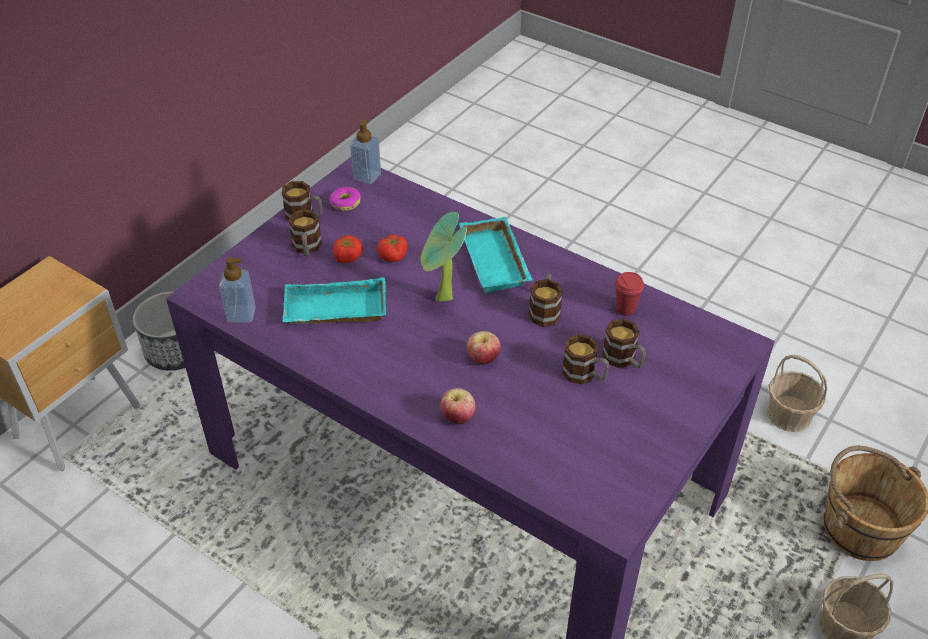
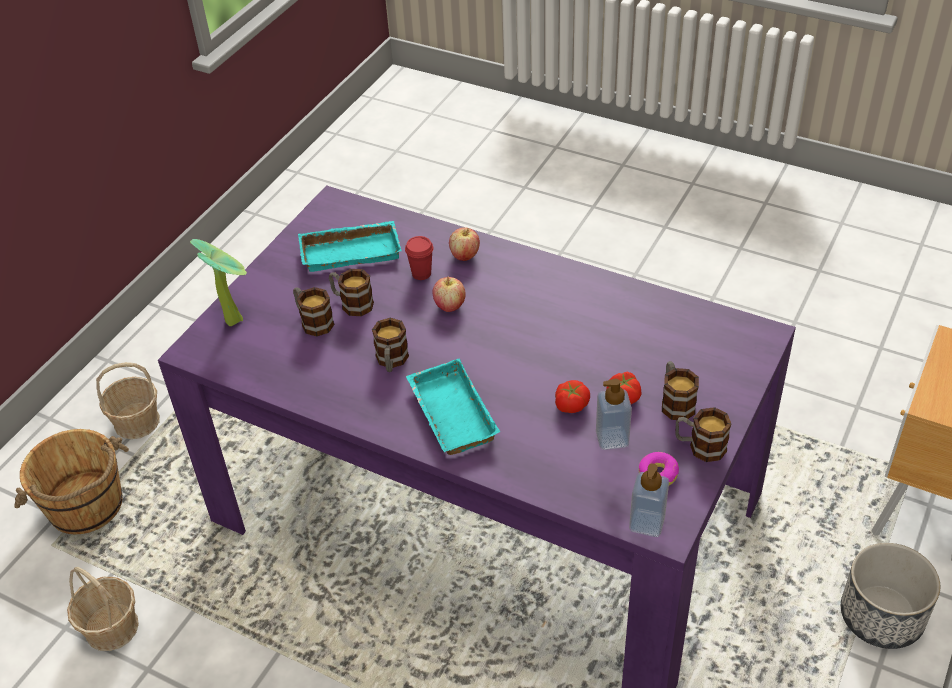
camera: 175 degrees right, 0 degrees up
(241, 314) = (705, 319): soap dispenser -> soap dispenser (612, 438)
(334, 311) = (612, 333): turquoise tray -> turquoise tray (351, 250)
(443, 301) = (501, 358): potted plant -> potted plant (235, 318)
(625, 309) = (306, 373): red cup -> red cup (421, 273)

